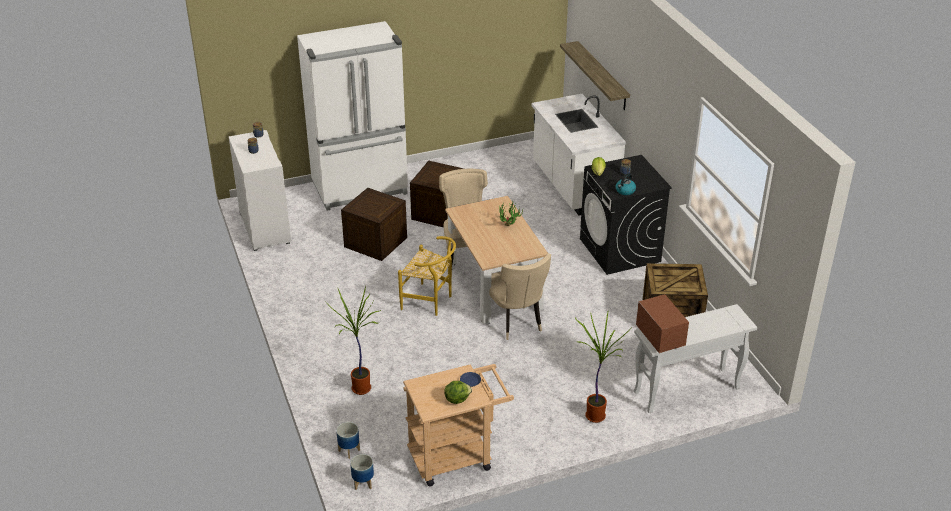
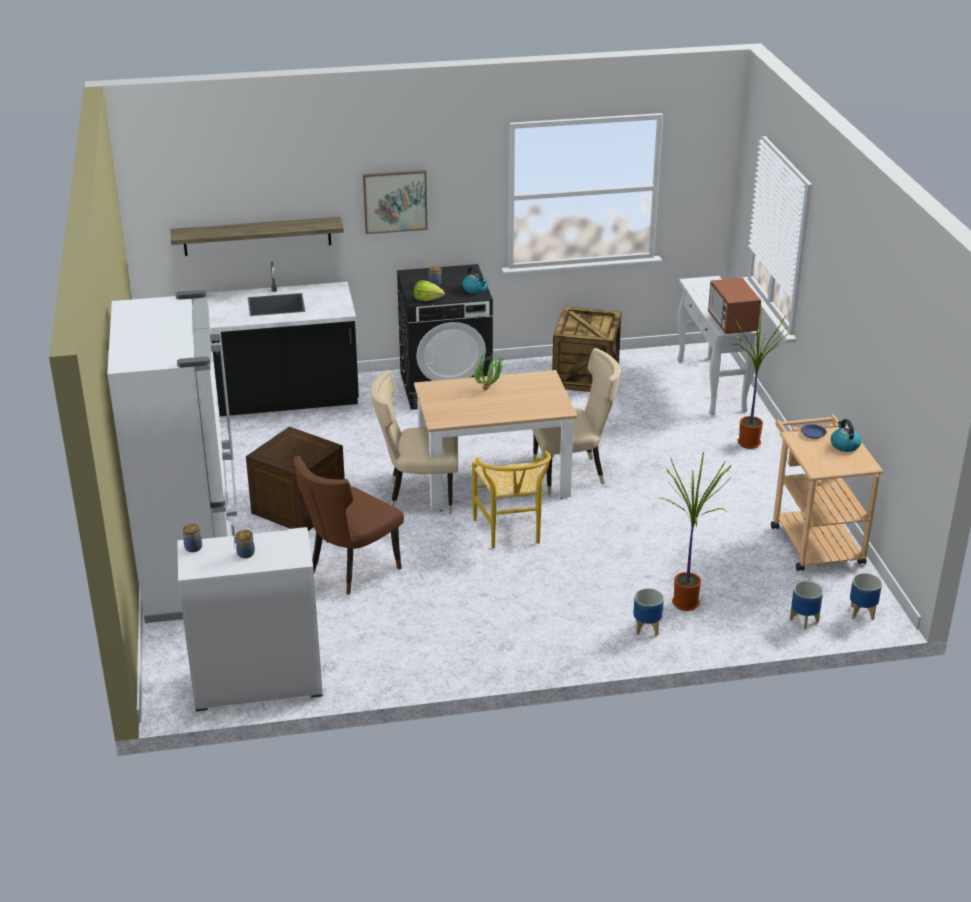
camera: 80 degrees left, 5 degrees down
(330, 372) = (646, 628): none -> planter
(375, 242) = (350, 570): crate -> brown chair
(430, 302) = (511, 533): yellow chair -> yellow chair turned 135 degrees clockwise
(457, 399) = (844, 445): lettuce -> kettle
(573, 186) = (287, 398): white counter -> black counter
(650, 105) = (395, 201): none -> picture
(660, 337) = (732, 324): microwave -> microwave turned 90 degrees counterclockwise

